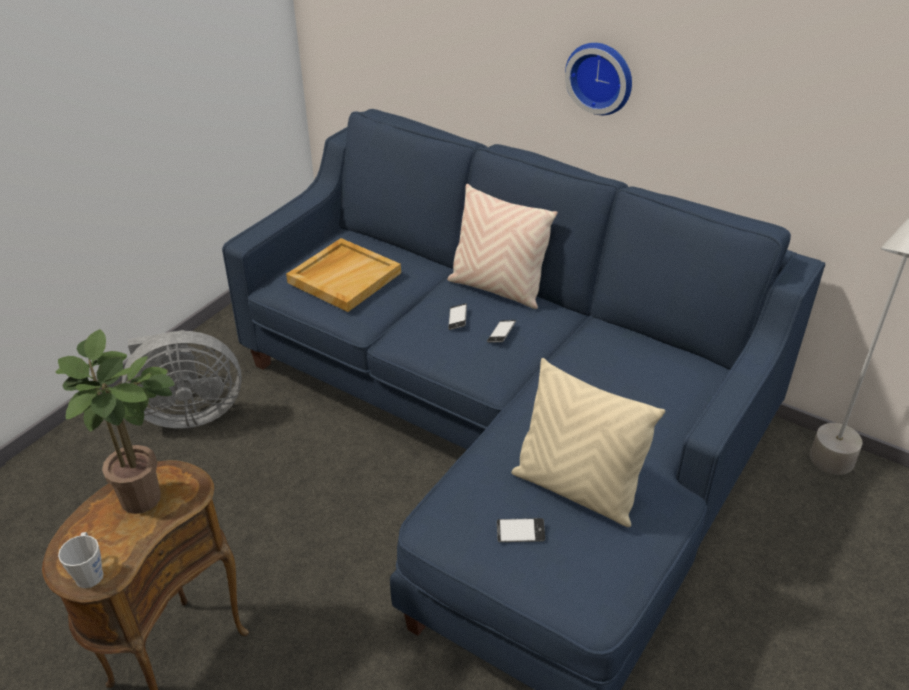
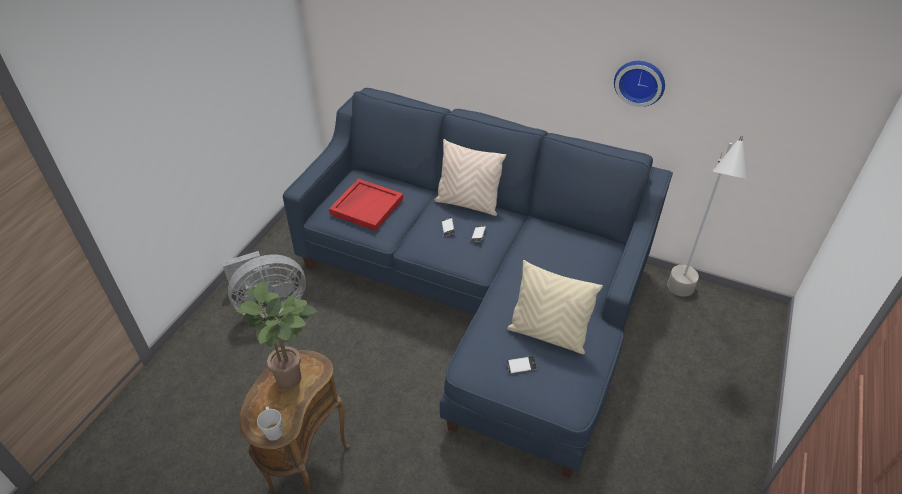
camera: 10 degrees left, 5 degrees up
(344, 277) = (366, 206): beige tray -> red tray
(601, 77) = (524, 63): wall clock -> wall clock (640, 81)

